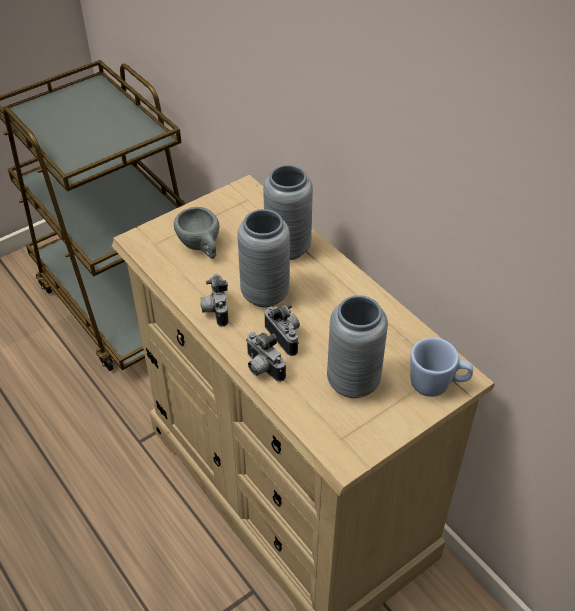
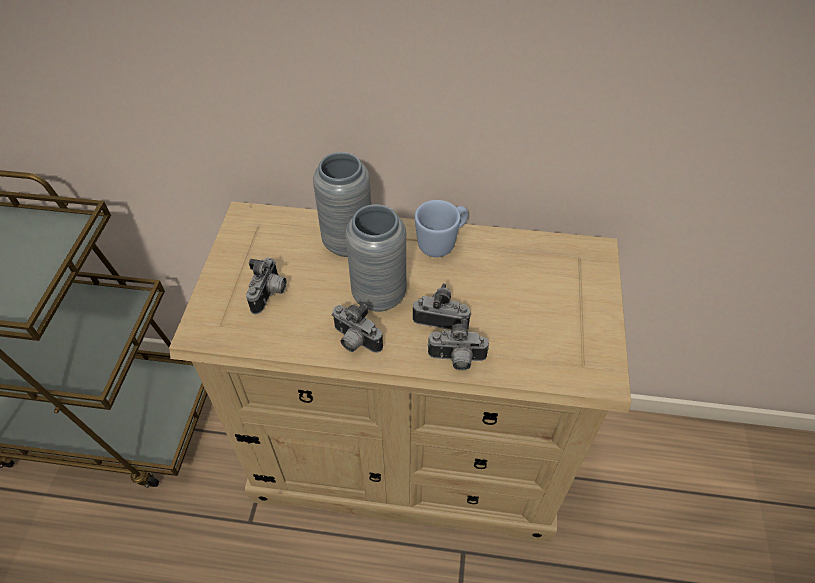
camera: 45 degrees left, 5 degrees up
(201, 247) = (270, 294): grey cup -> camera
(353, 382) = (534, 314): grey vase -> none
(437, 385) = (588, 269): blue mug -> blue mug (442, 243)

